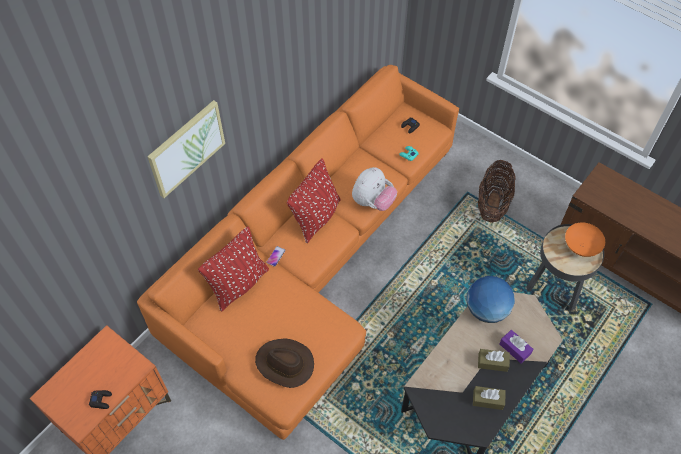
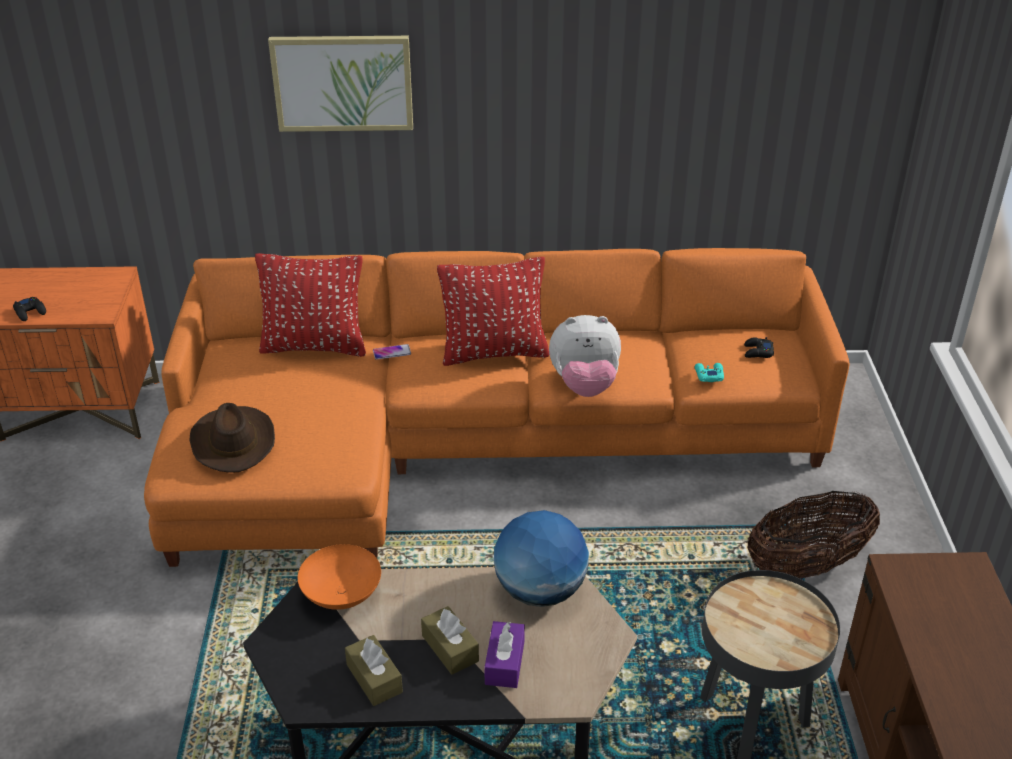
camera: 50 degrees right, 20 degrees down
(580, 247) = (793, 630): orange bowl -> orange bowl (340, 595)

